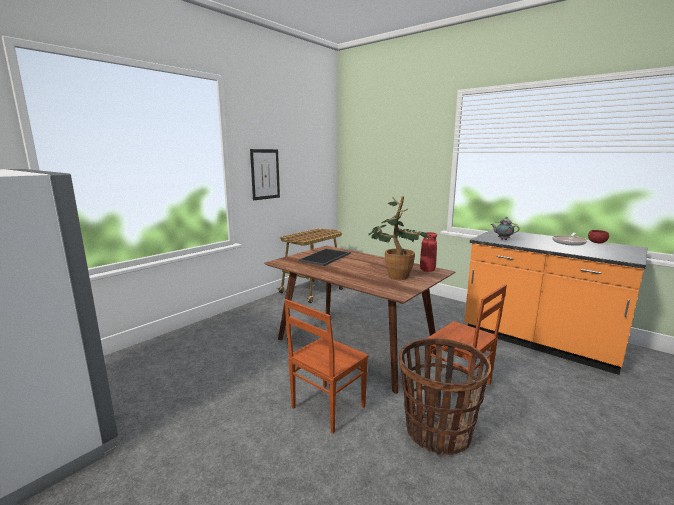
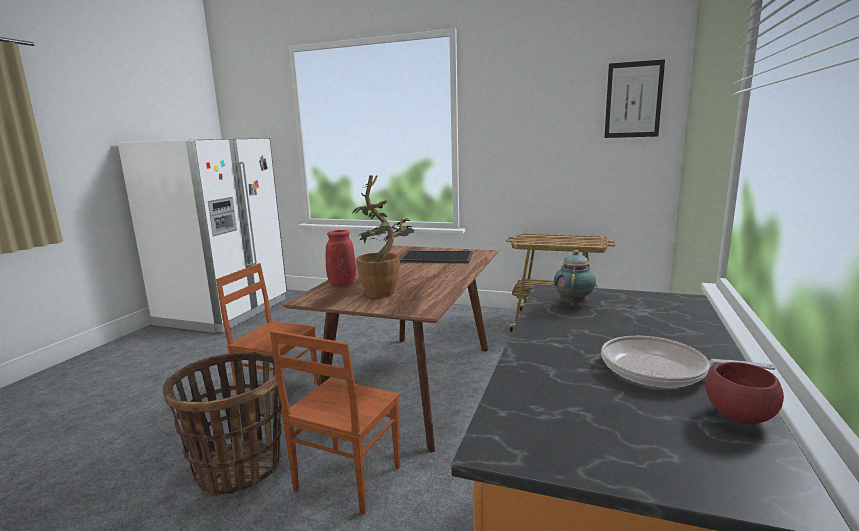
camera: 70 degrees right, 0 degrees up
(265, 174) = (512, 146): picture -> picture (633, 100)
(427, 270) = (424, 303): red vase -> red vase (342, 284)

